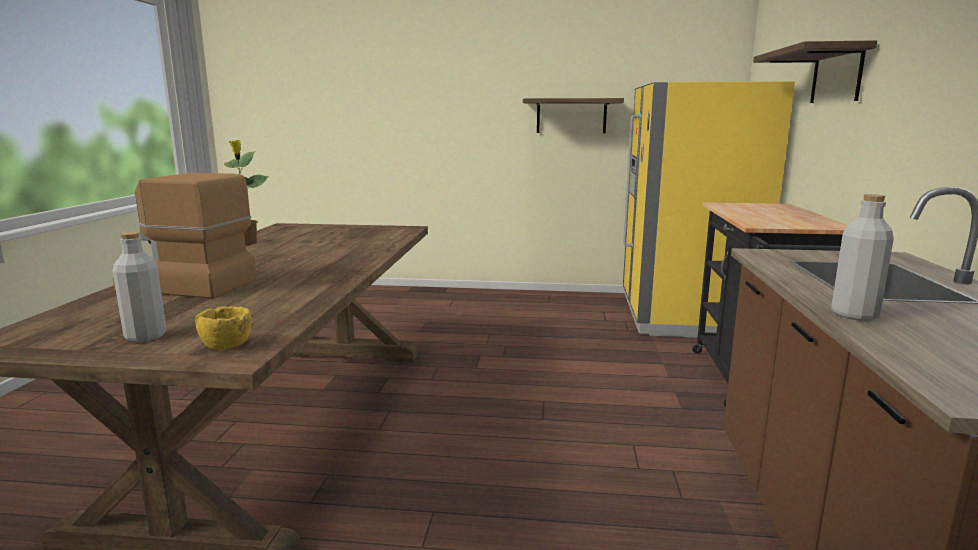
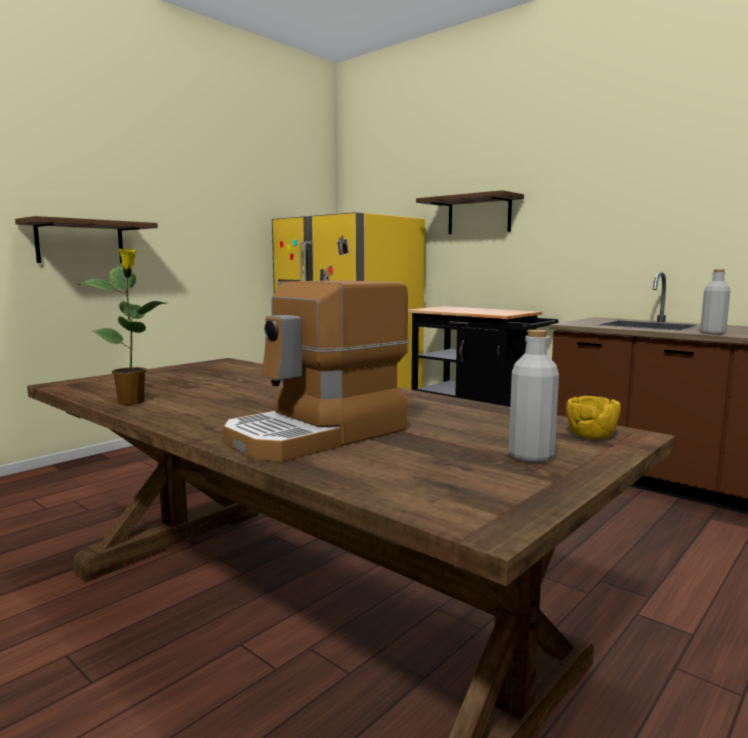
camera: 55 degrees left, 5 degrees down
(571, 116) = (218, 243): shelf -> shelf (80, 242)

